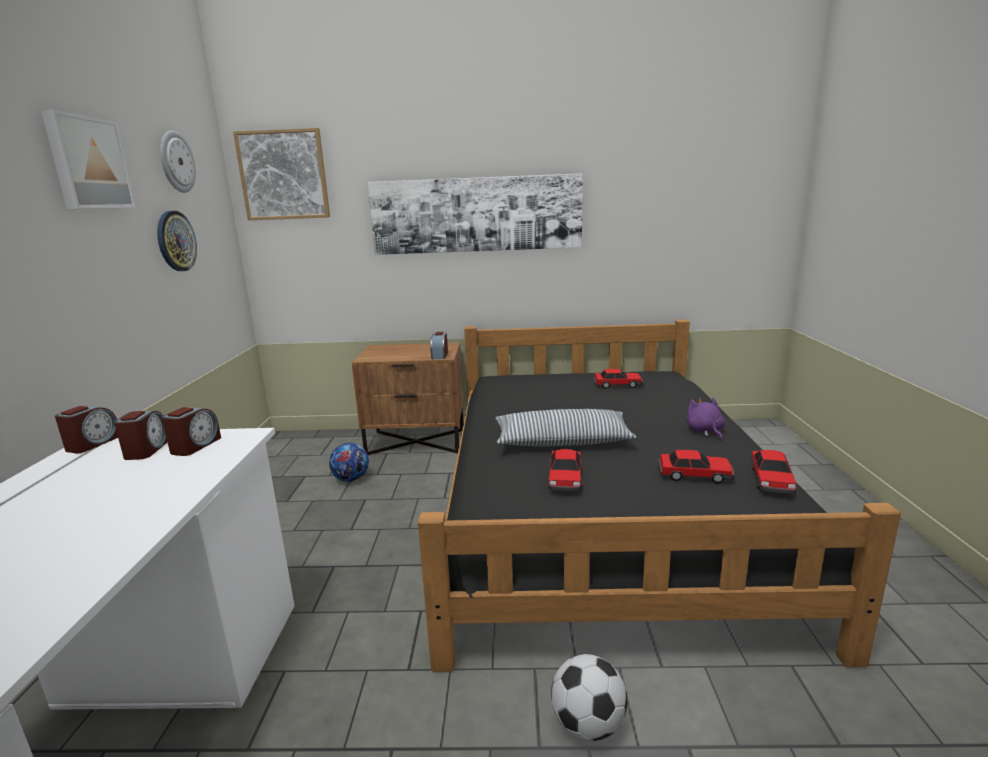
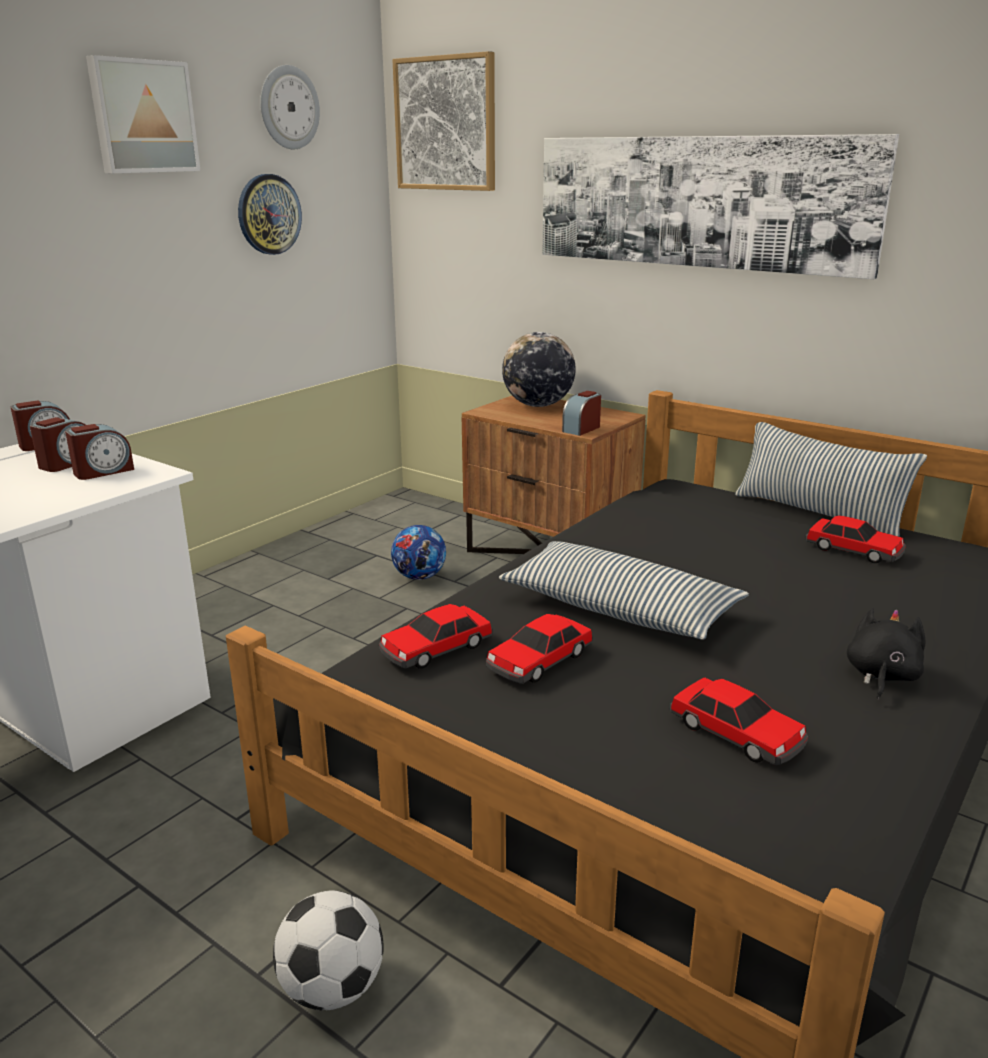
camera: 35 degrees right, 5 degrees up
(392, 349) = (538, 405): none -> globe
(577, 374) = (818, 513): none -> pillow
(705, 431) = (881, 676): purple plush toy -> black plush toy
(771, 480) = (859, 798): toy car -> toy car (435, 649)

